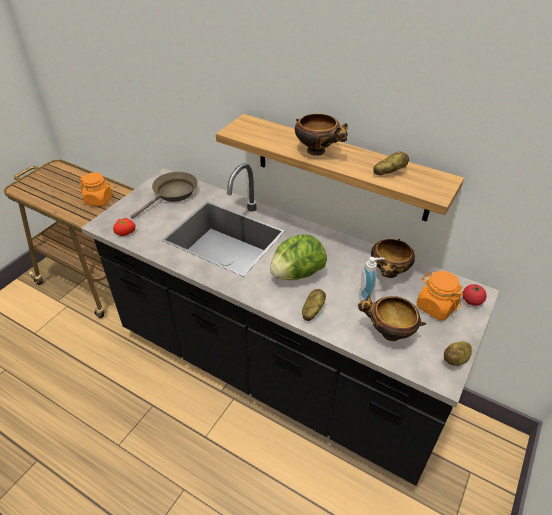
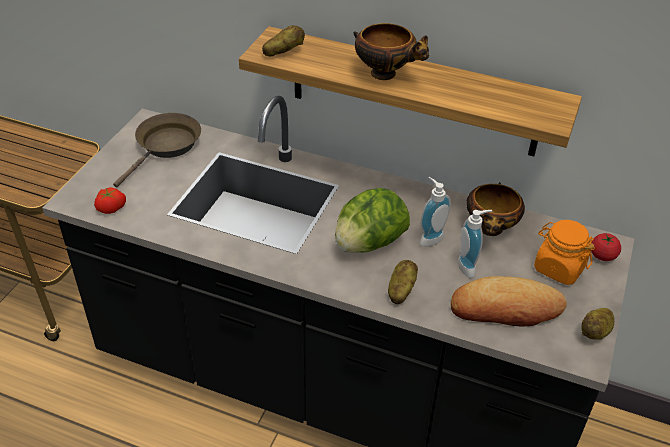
camera: 10 degrees left, 0 degrees up
(99, 200) = (45, 164): orange jar -> none
(342, 274) = (429, 238): none -> soap dispenser
(388, 333) = (506, 309): bowl -> bread
(389, 172) = (486, 96): potato -> potato (283, 52)

